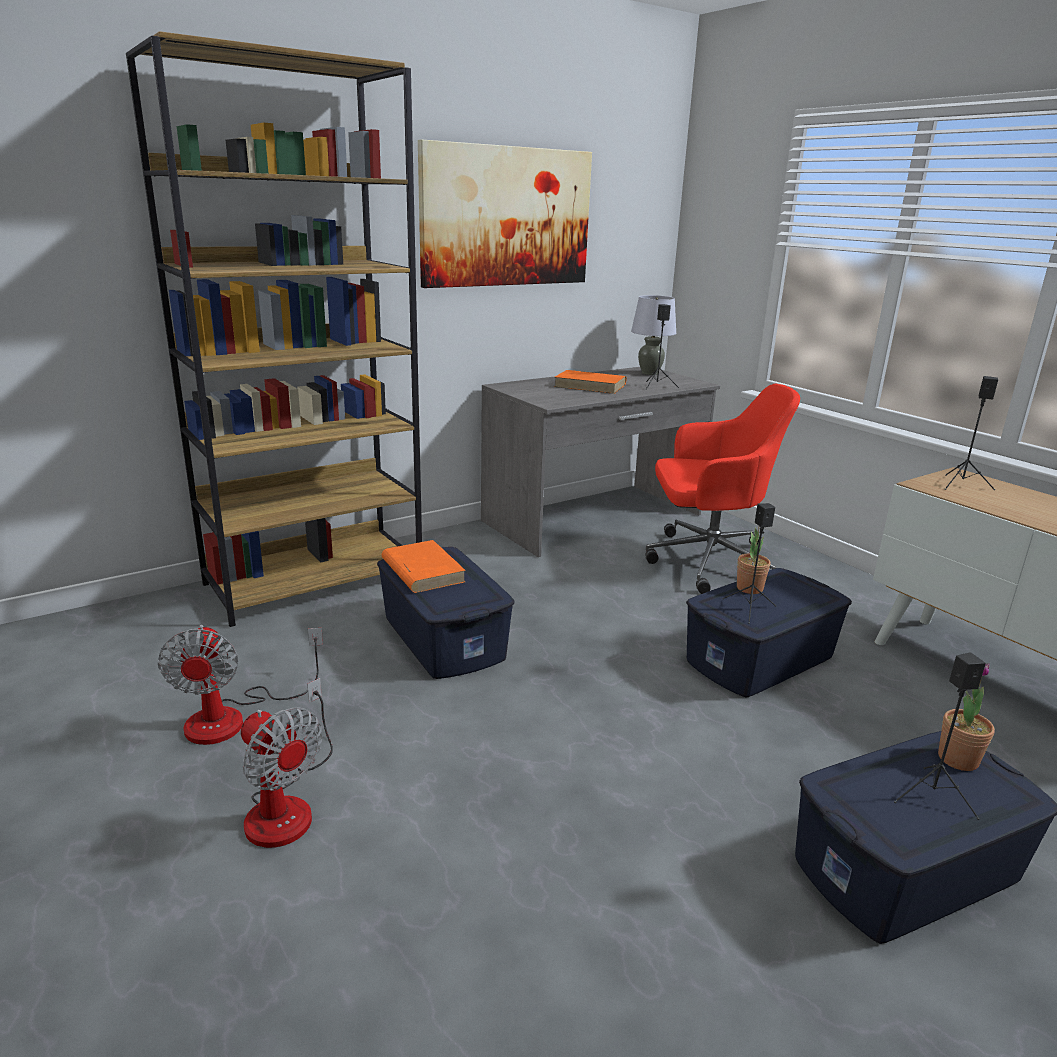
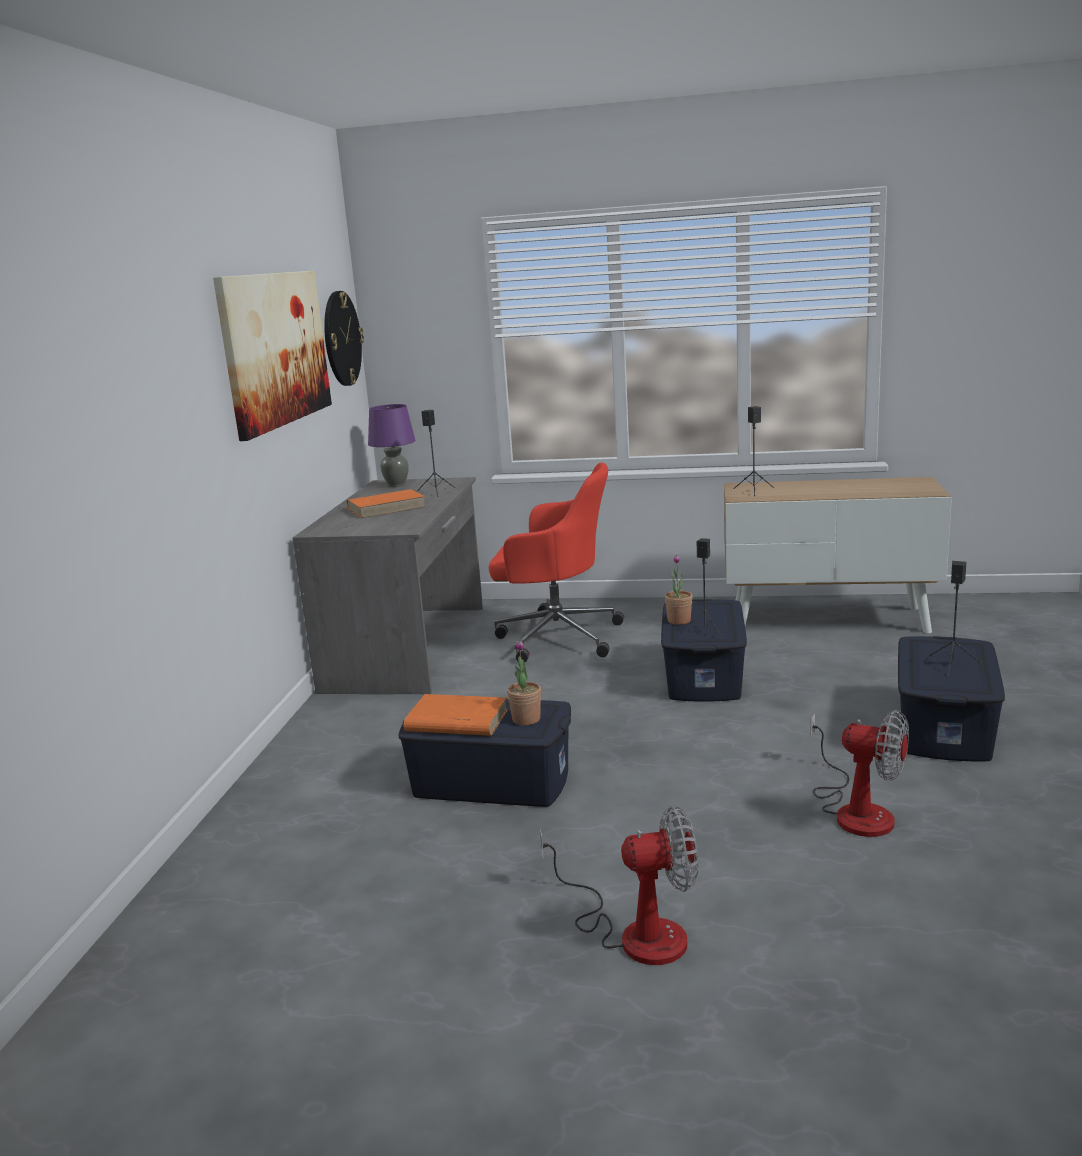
camera: 45 degrees left, 5 degrees down
(234, 717) = (464, 927): fan -> fan (856, 810)
(315, 580) = (276, 813): brown bookcase -> none
(635, 225) = (341, 338): none -> wall clock
(650, 373) = (396, 484): grey table lamp -> purple table lamp
(707, 562) = (555, 637): red office chair -> red office chair turned 60 degrees clockwise
(958, 759) = (929, 645): potted plant -> potted plant (526, 719)

